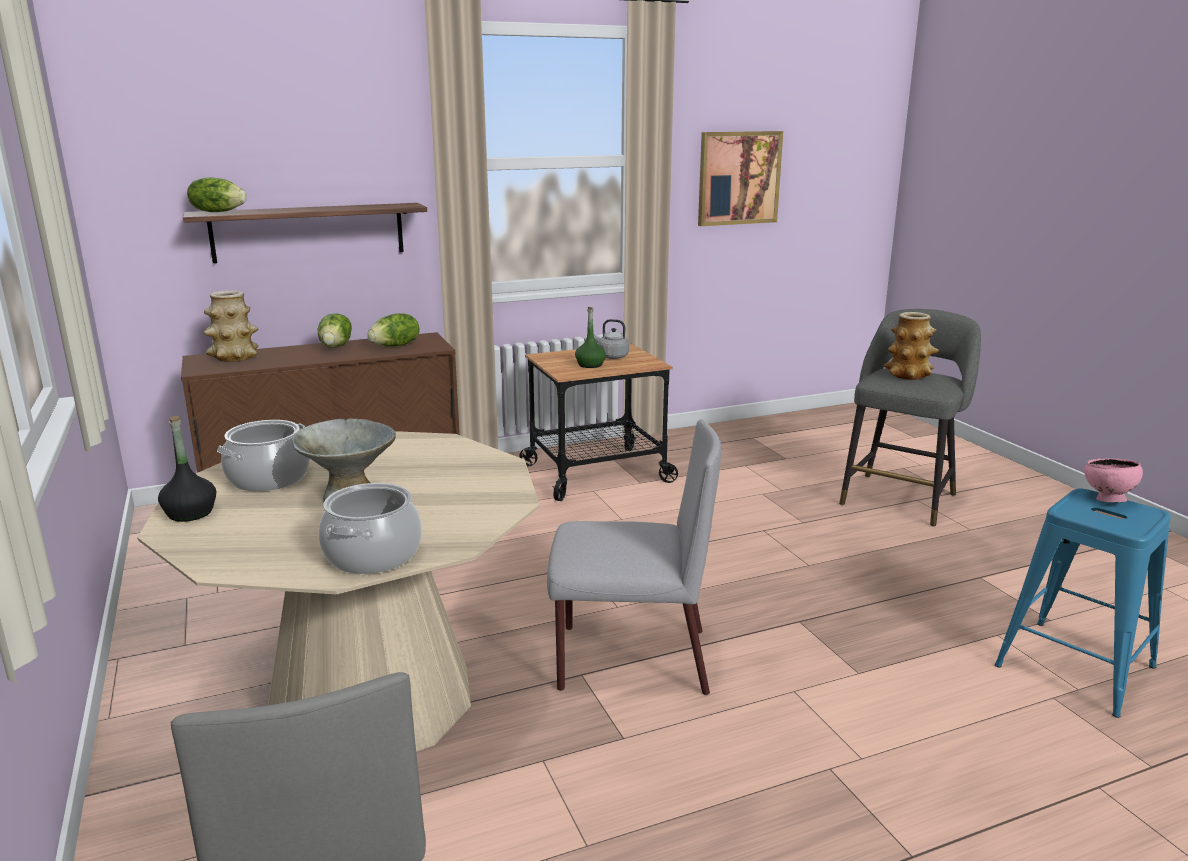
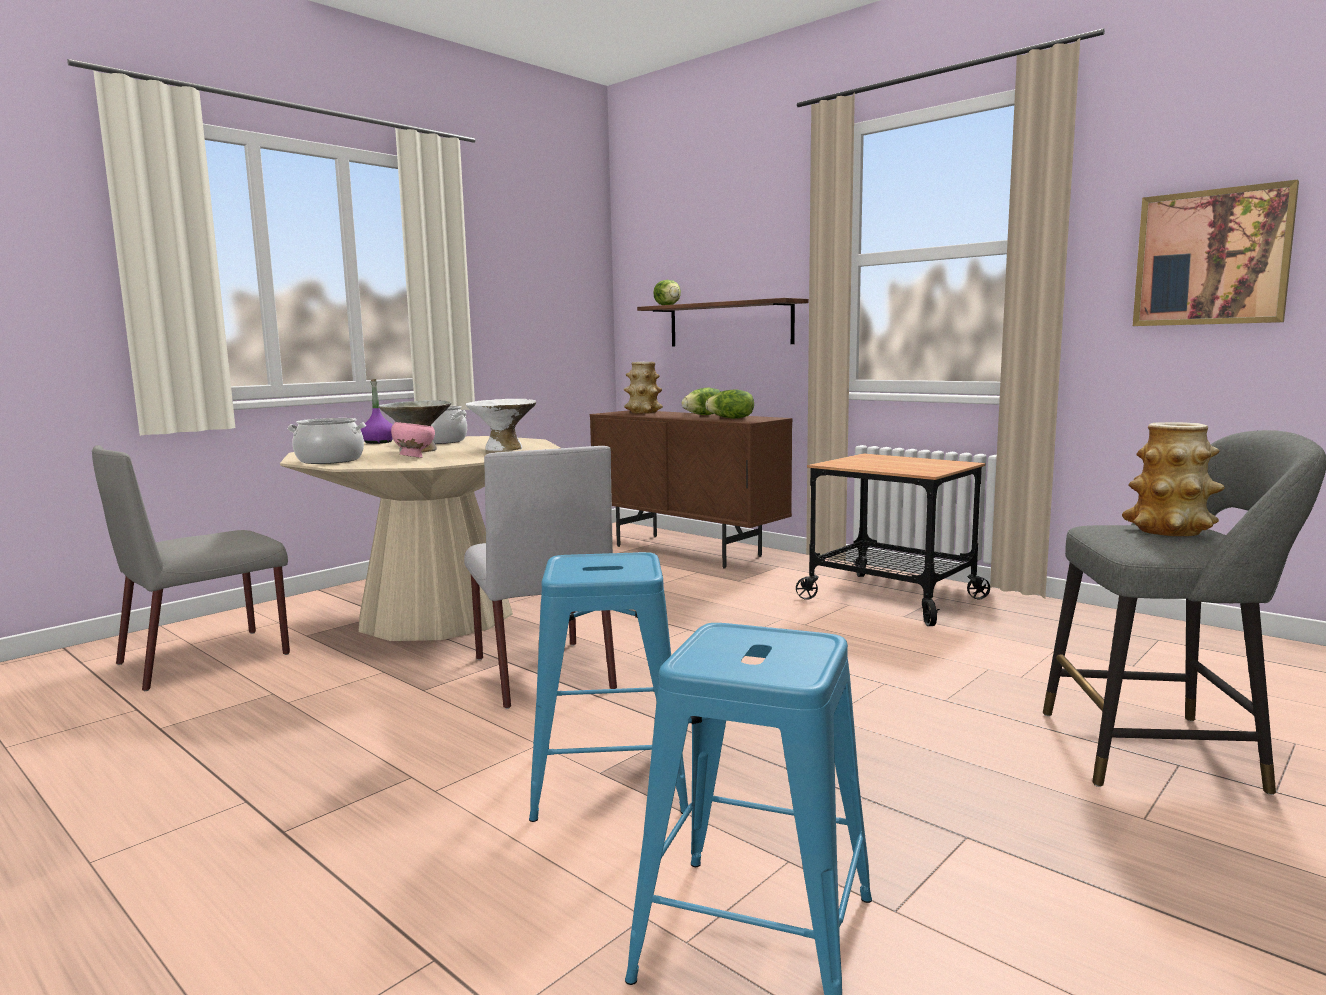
camera: 65 degrees right, 10 degrees down
(190, 513) = (378, 442): black bottle -> purple bottle
(420, 456) = (504, 448): none -> white bowl
(590, 365) = (874, 464): green bottle -> none
(611, 356) = (918, 464): grey kettle -> none
(869, 670) = (610, 778): none -> blue stool
(1106, 500) = (804, 649): pink bowl -> pink bowl (414, 458)

